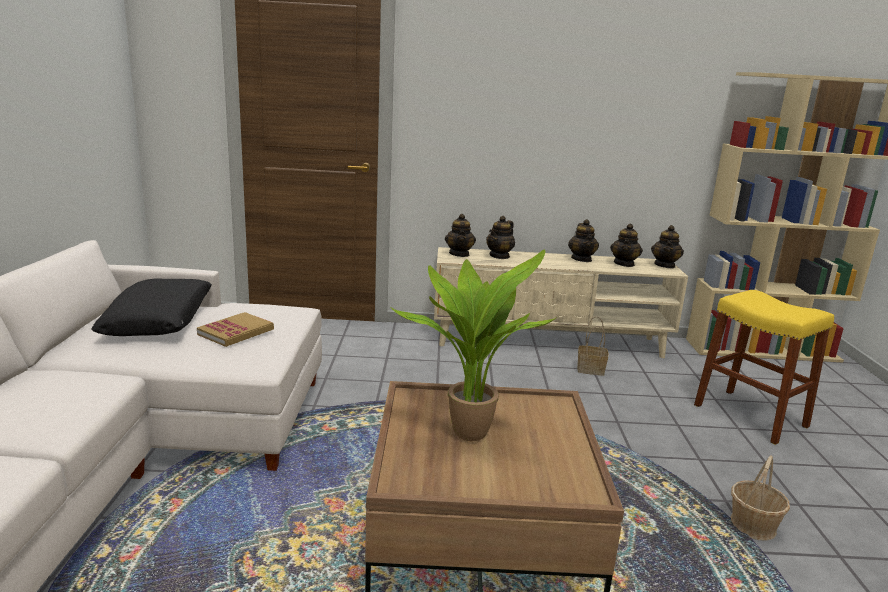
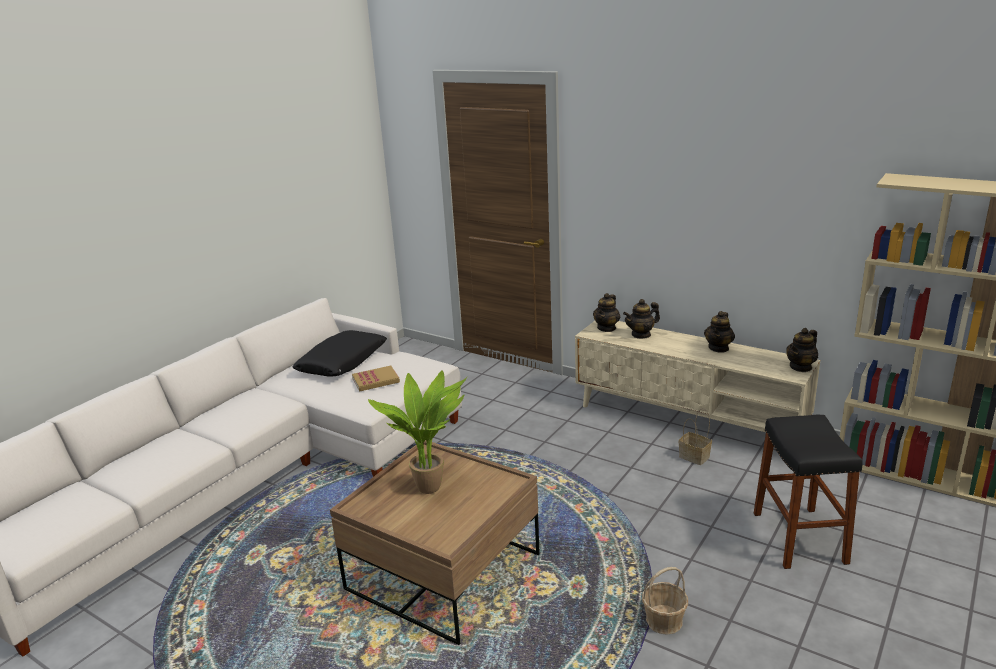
camera: 35 degrees right, 5 degrees up
(624, 264) = (756, 359): teapot -> none
(750, 416) = (799, 537): yellow stool -> black stool

